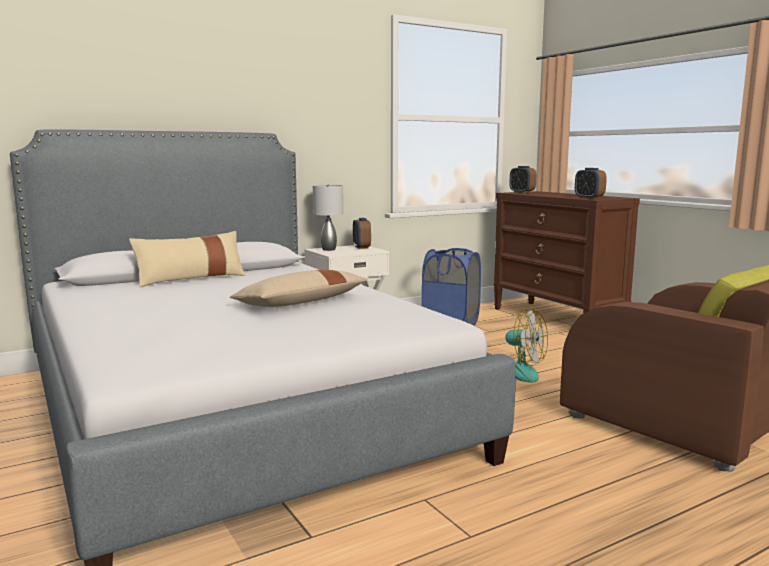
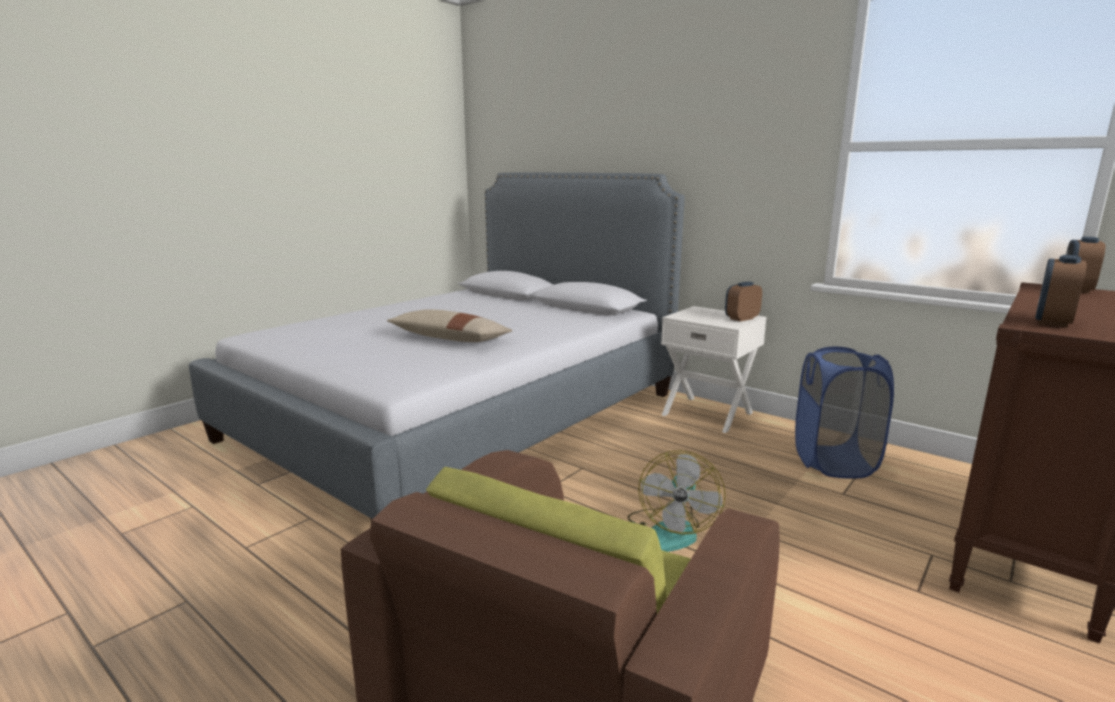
camera: 70 degrees right, 5 degrees up
(191, 279) = (519, 304): beige pillow -> none
(329, 249) = (704, 312): grey table lamp -> none

